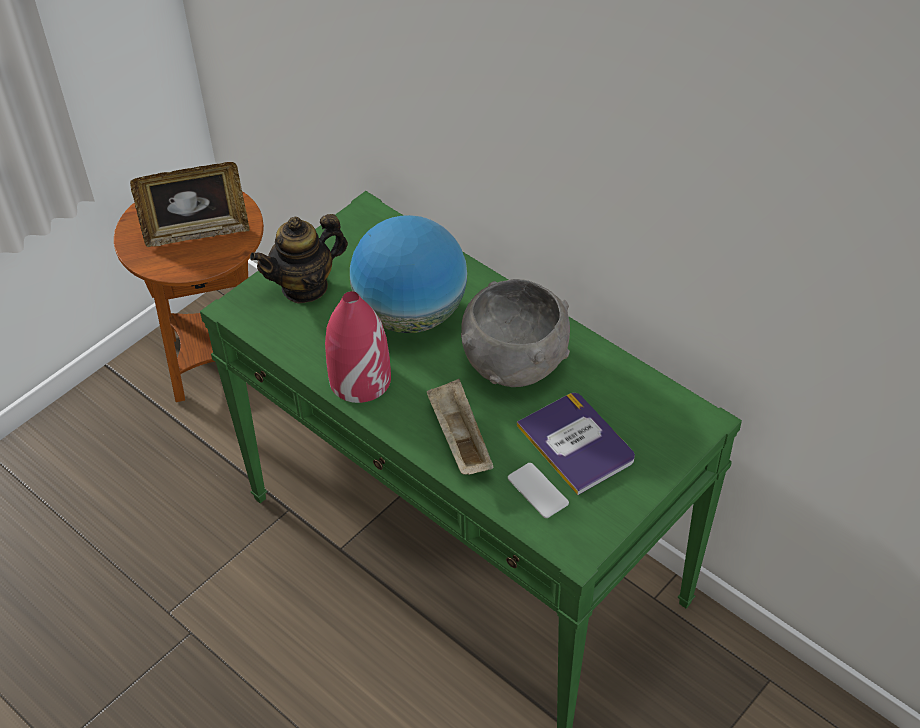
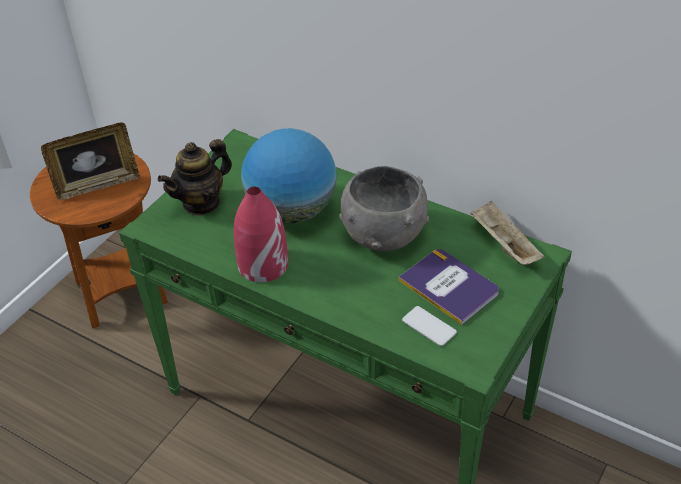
camera: 10 degrees left, 5 degrees down
(459, 439) = (355, 297): beige tray -> beige tray (503, 244)

